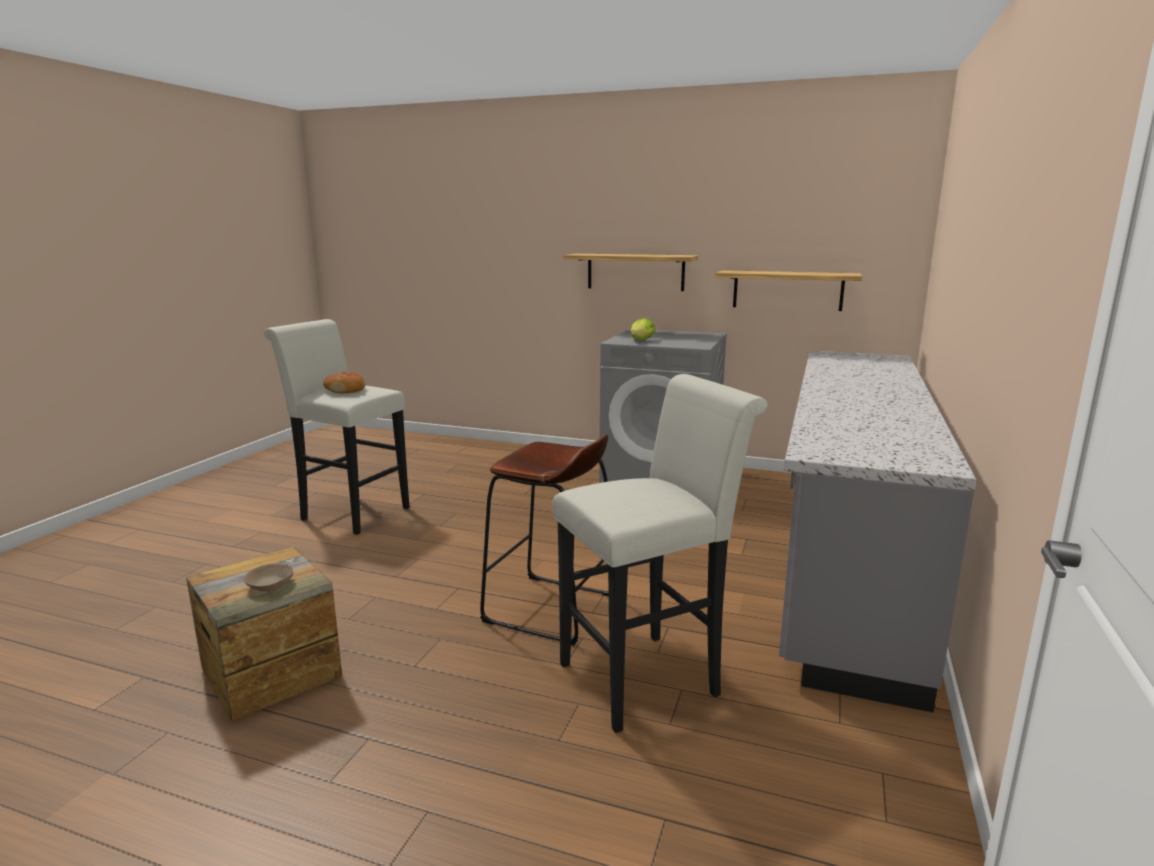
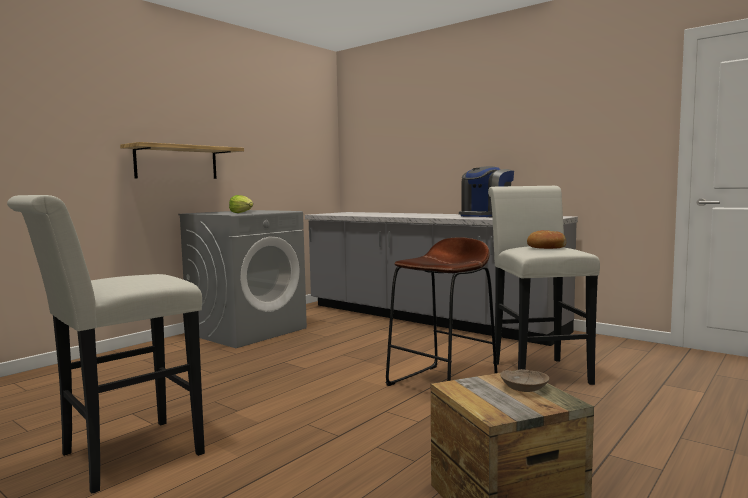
camera: 70 degrees left, 10 degrees down
(345, 390) = (128, 278): bread -> bread (546, 247)
(787, 290) = (279, 176): shelf -> none
(875, 421) = (485, 216): none -> coffee machine

